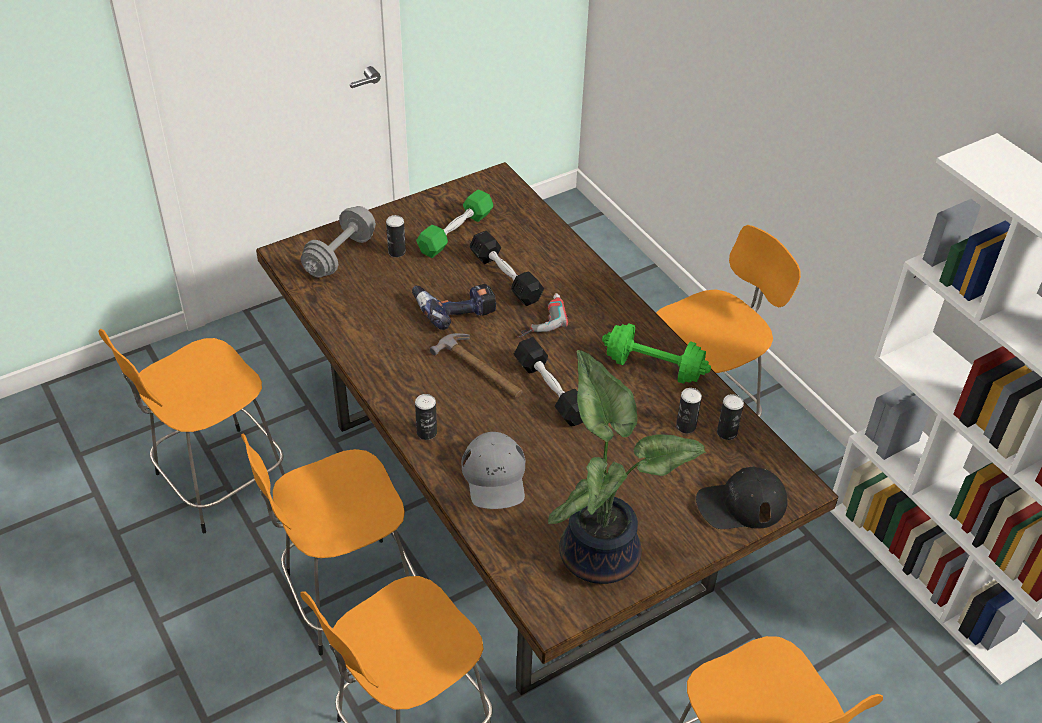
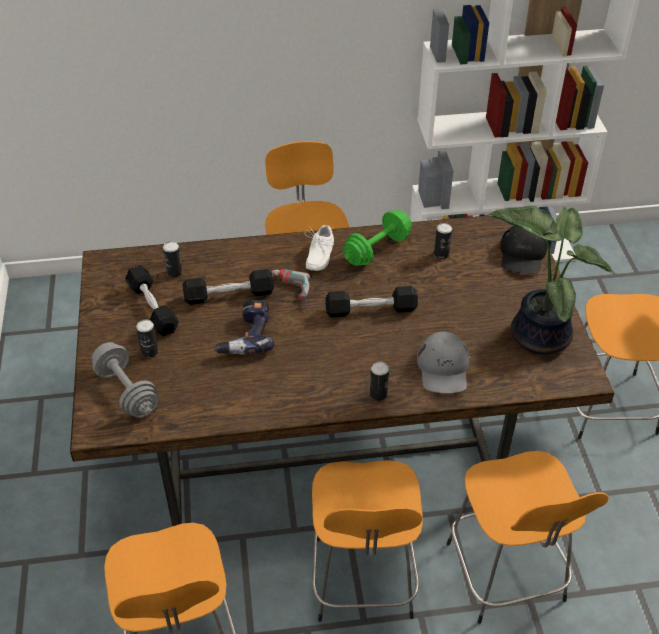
camera: 65 degrees left, 0 degrees up
(455, 232) = (152, 308): green dumbbell -> black dumbbell
(481, 369) = (326, 341): hammer -> none
(495, 476) = (443, 368): grey cap -> grey cap turned 75 degrees clockwise
(610, 323) = (318, 255): none -> white shoe
(727, 432) = (456, 238): can -> can (174, 273)

